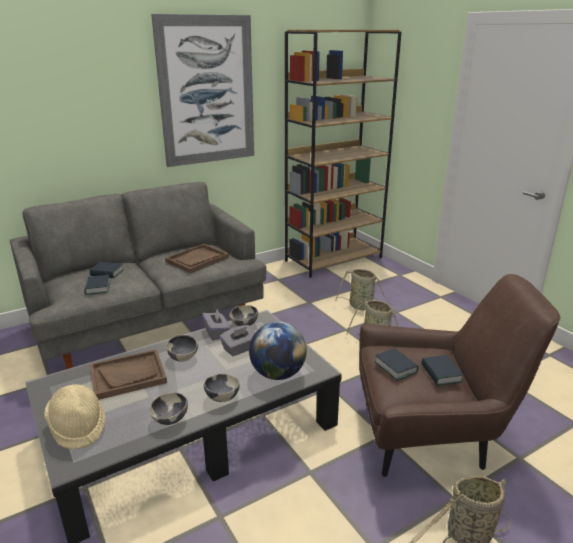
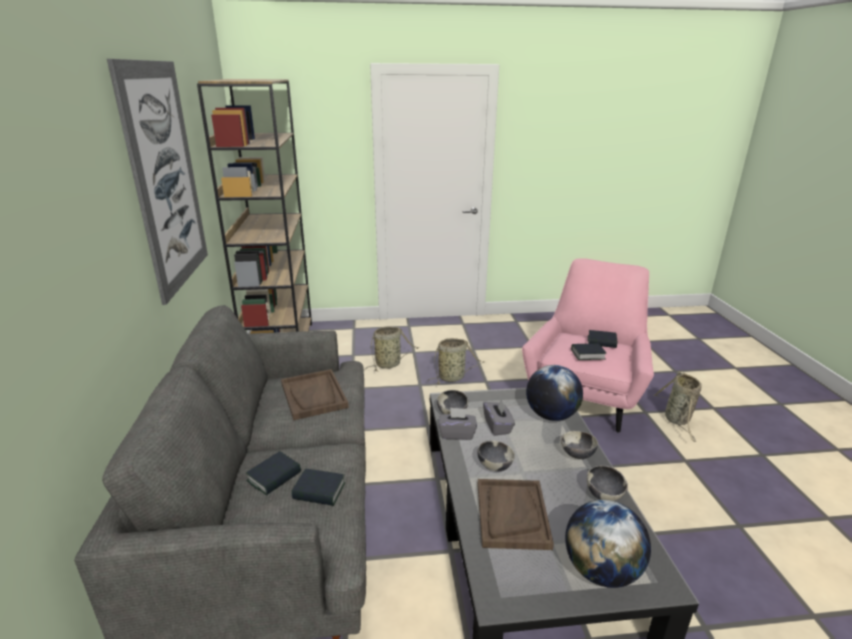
camera: 65 degrees left, 0 degrees up
(78, 427) = (601, 570): beige hat -> globe
(430, 437) = (584, 398): brown armchair -> pink armchair

